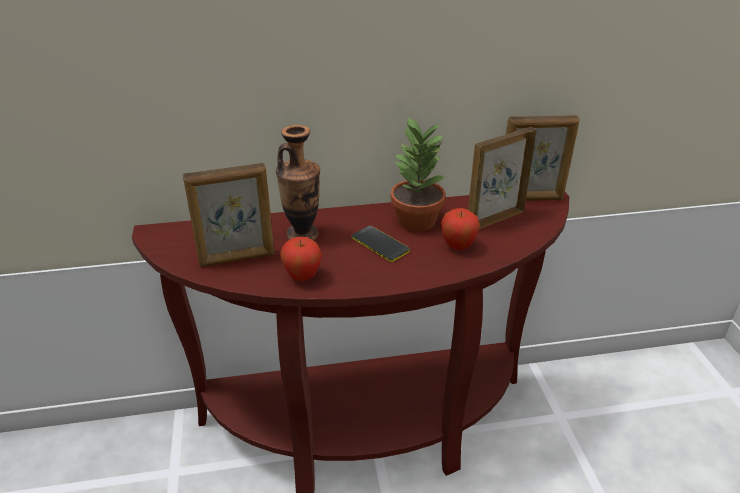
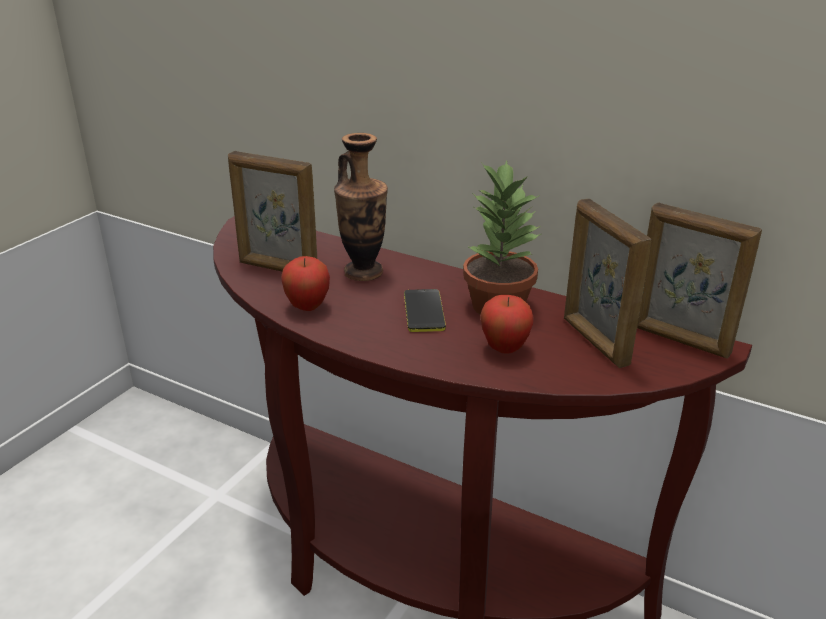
camera: 40 degrees right, 5 degrees down
(494, 219) = (594, 341): picture frame -> picture frame turned 120 degrees counterclockwise

